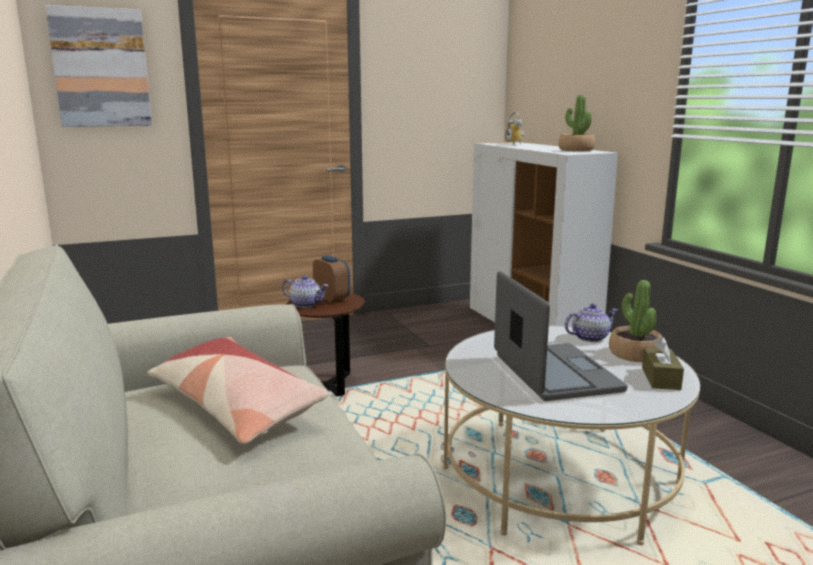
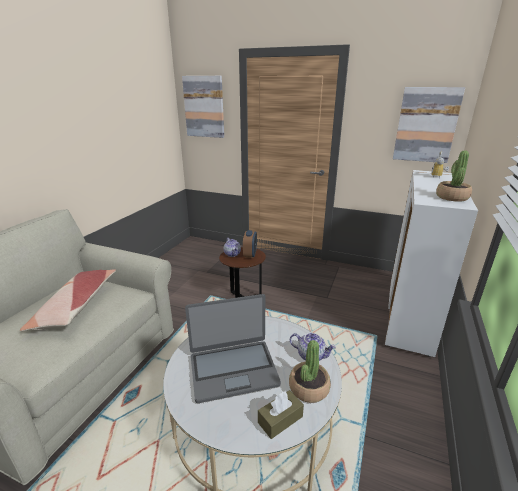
camera: 45 degrees right, 10 degrees up
(463, 89) = (426, 125): none -> picture
(554, 373) = (233, 369): laptop -> laptop turned 45 degrees clockwise

